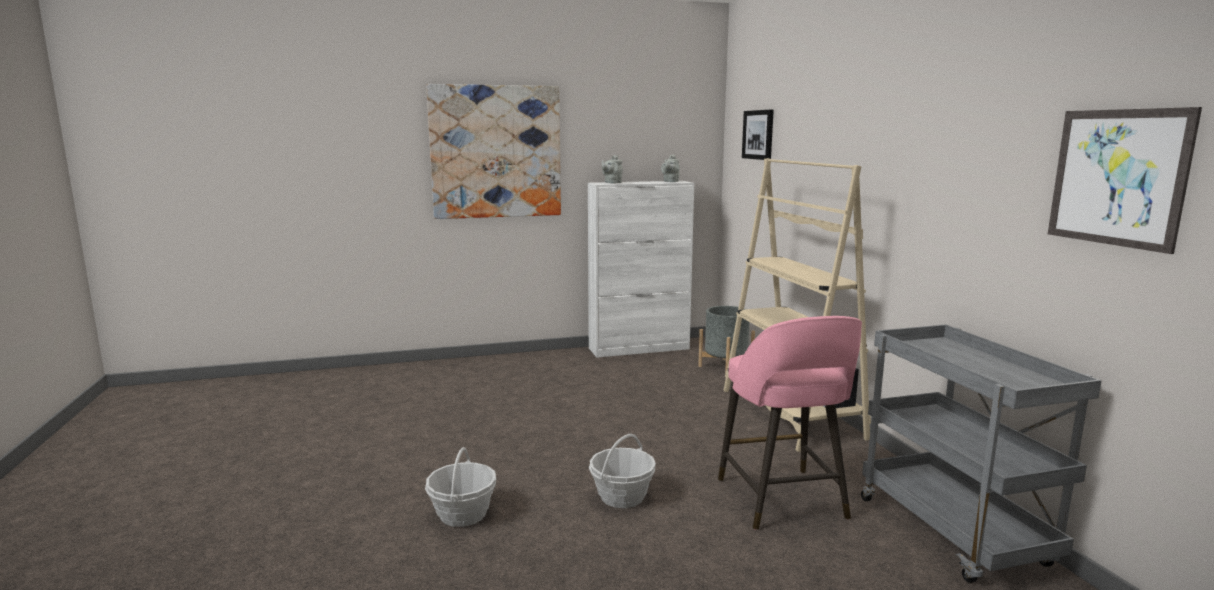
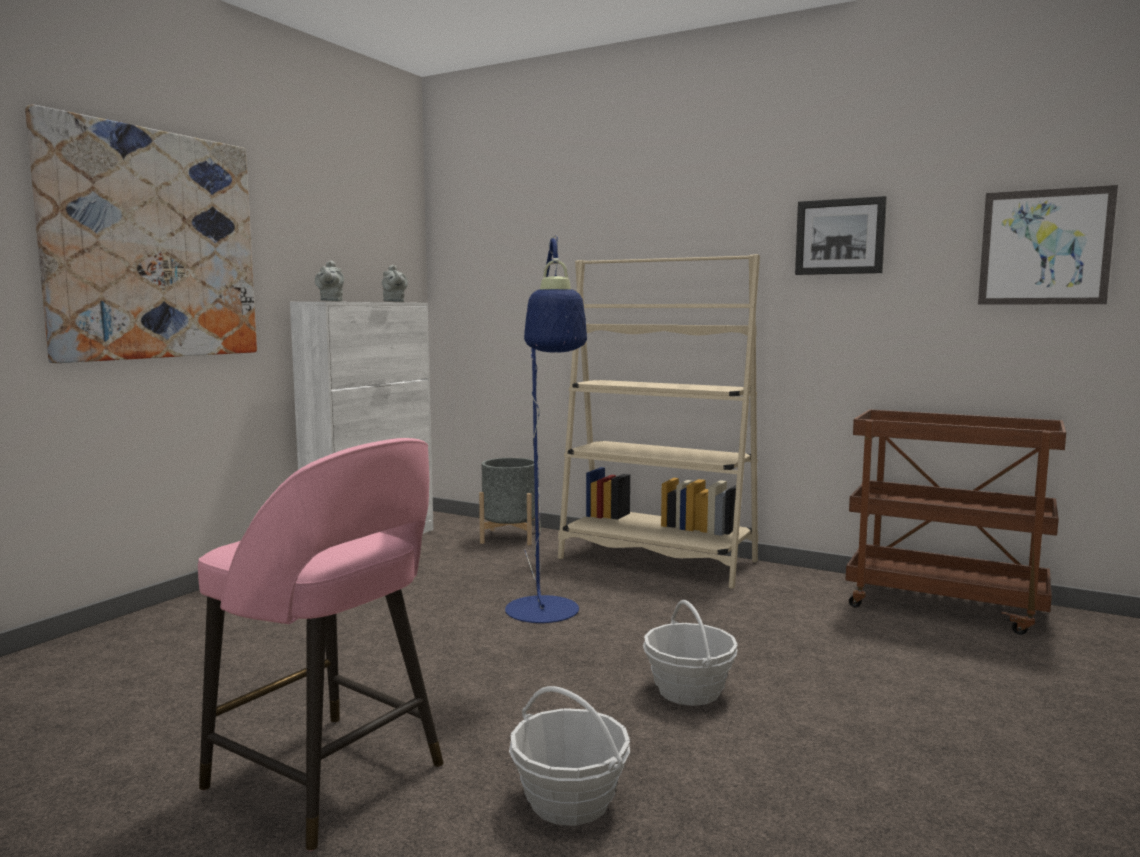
camera: 45 degrees left, 5 degrees down
(639, 424) = (545, 616): none -> blue floor lamp
(758, 134) = (507, 240): picture -> picture (840, 237)
(782, 500) = (810, 631): pink stool -> pink stool (329, 779)
(955, 533) = (946, 606): grey cart -> brown cart

